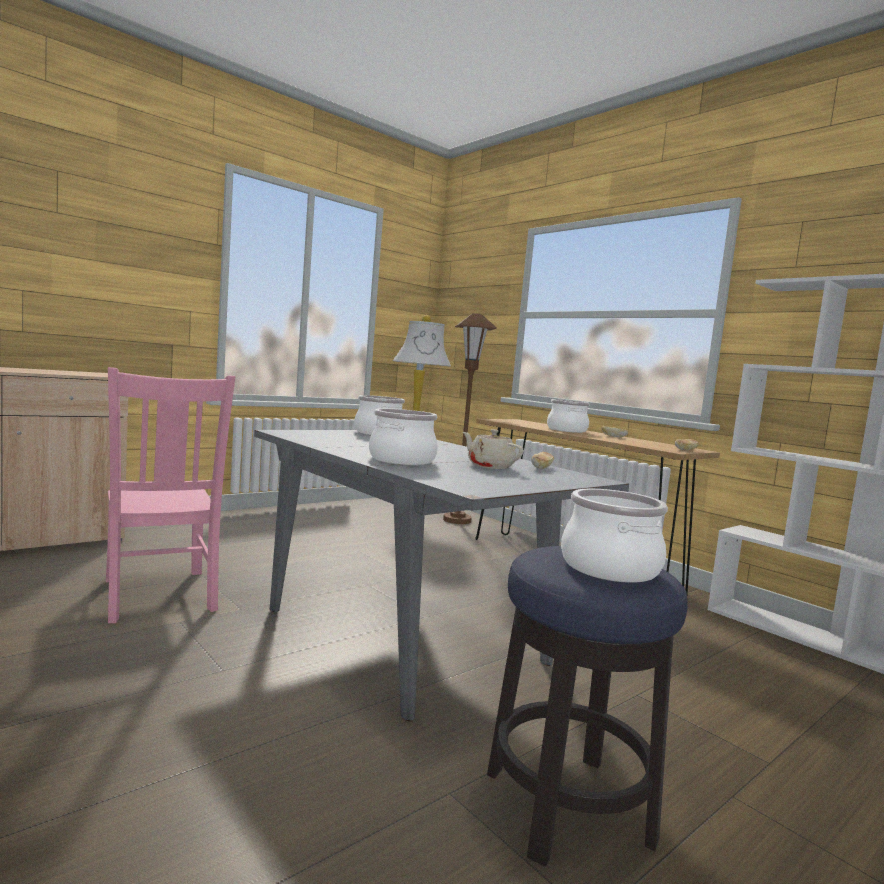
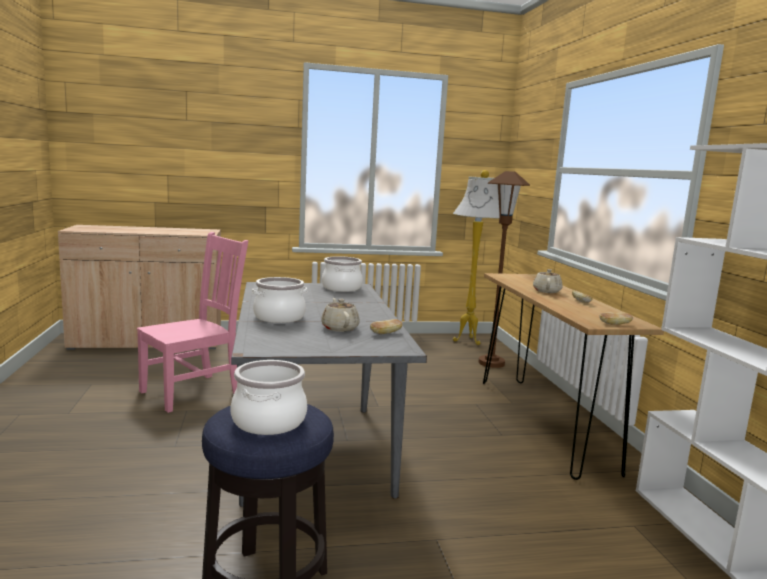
camera: 30 degrees right, 5 degrees up
(159, 597) = (194, 392): pink chair -> pink chair turned 135 degrees counterclockwise
(567, 430) = (546, 291): cooking pot -> beige teapot

